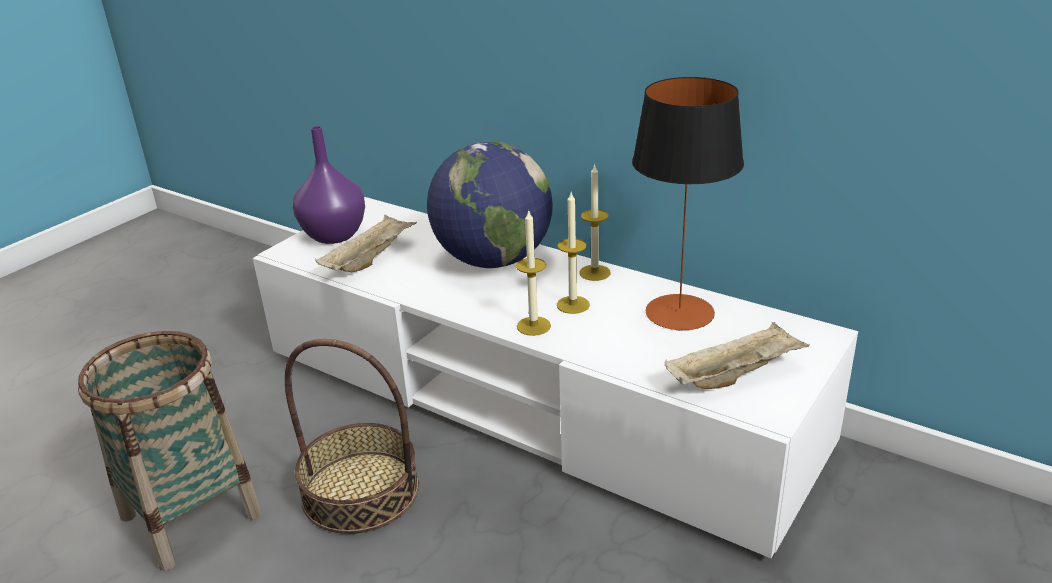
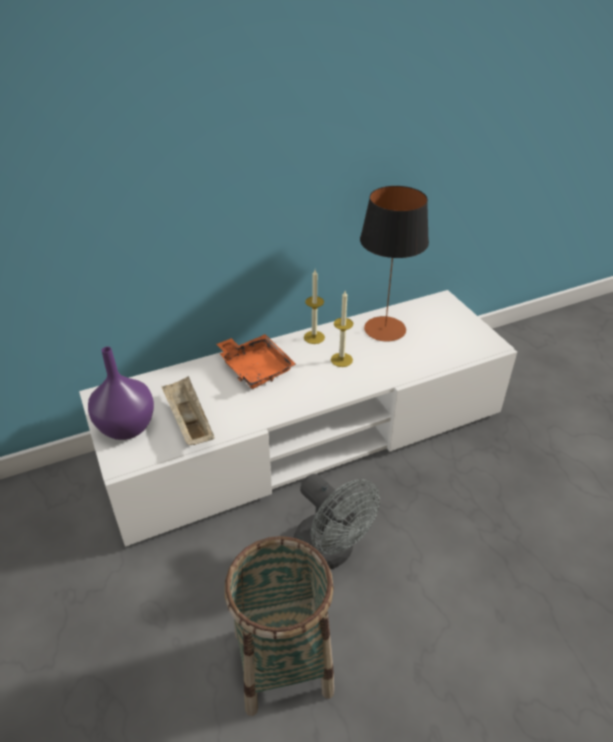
camera: 60 degrees left, 10 degrees up
(361, 491) = (331, 552): basket -> grey fan
(493, 260) = (255, 368): globe -> orange tray
(533, 326) = (350, 383): candle -> none
(734, 375) = (455, 339): beige tray -> none

